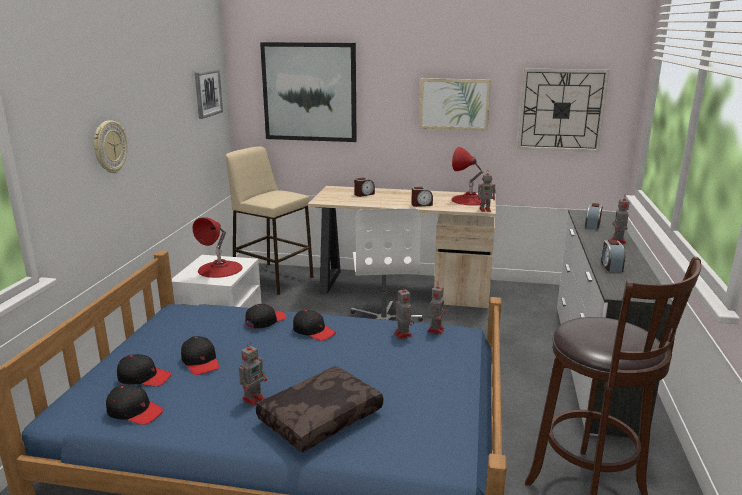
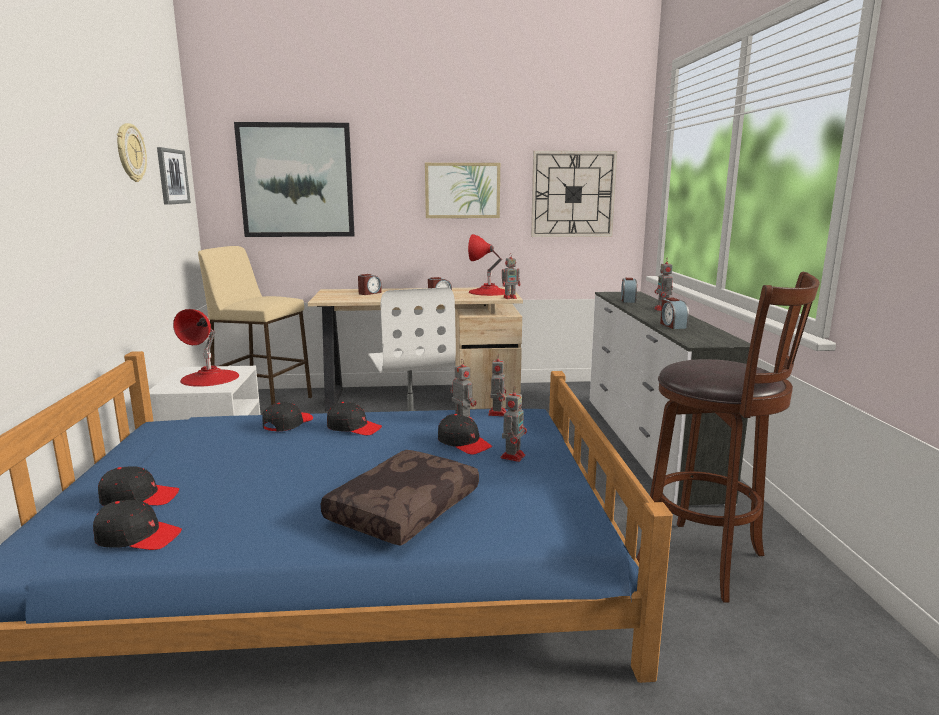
camera: 15 degrees left, 5 degrees down
(109, 147) = (58, 210): wall clock -> wall clock (130, 153)
(201, 362) = (216, 472): black cap -> black cap (464, 443)
(254, 399) = (307, 501): toy robot -> toy robot (513, 456)

